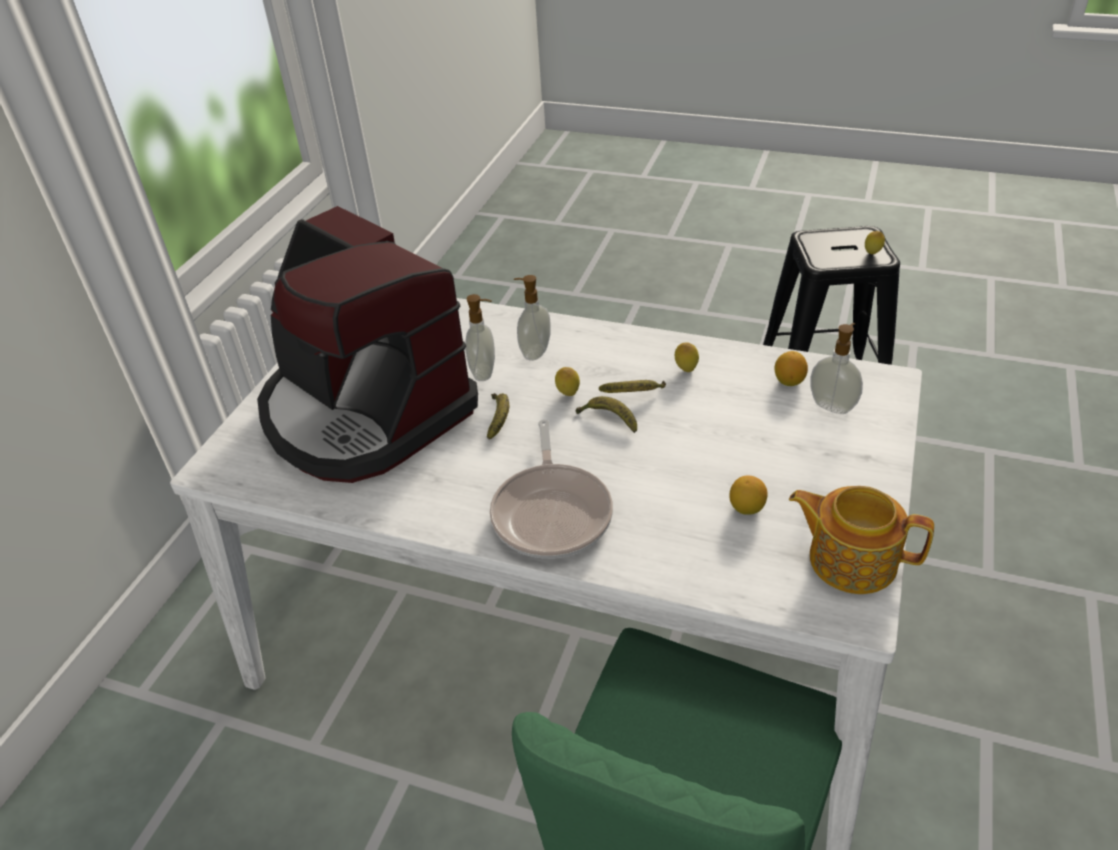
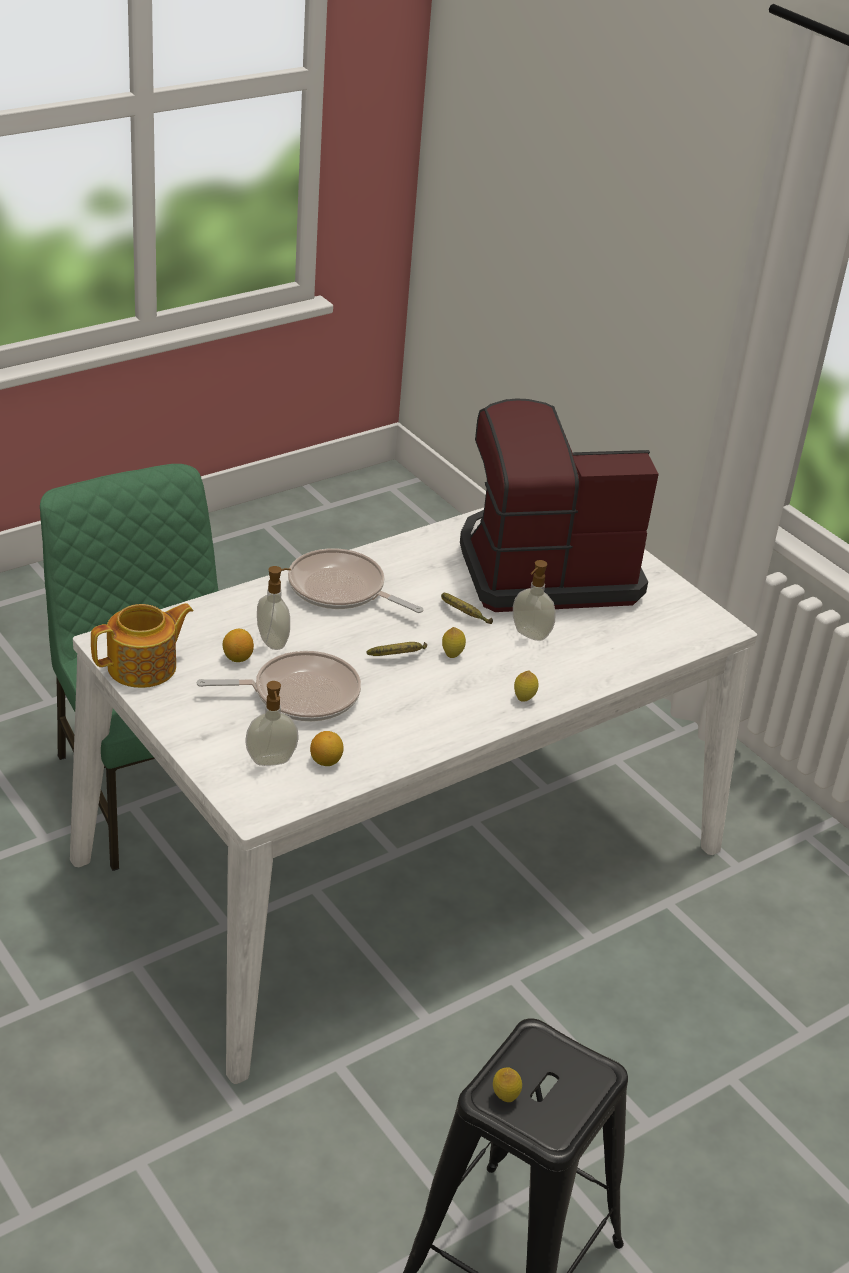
camera: 120 degrees right, 5 degrees down
(534, 352) = (528, 668): soap dispenser -> soap dispenser (274, 641)
(634, 394) = (412, 682): banana -> none
(686, 370) = (408, 723): lemon -> lemon (524, 699)
(737, 441) = (299, 694): none -> frying pan

